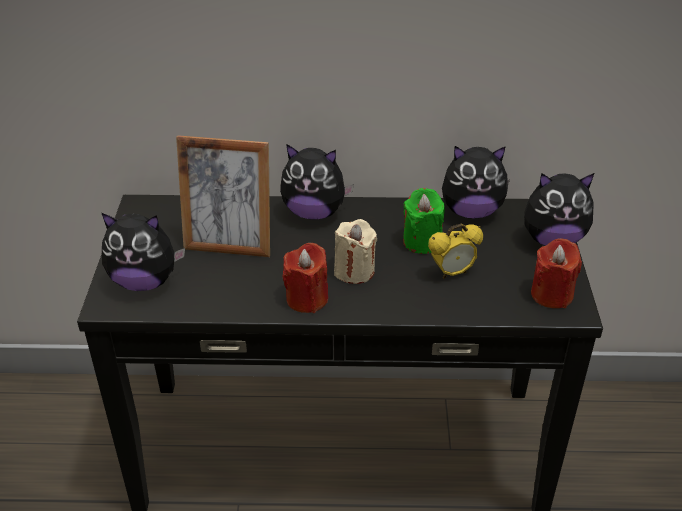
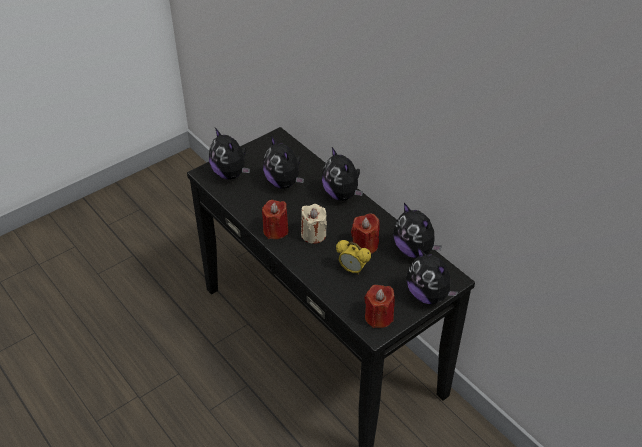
camera: 50 degrees right, 5 degrees up
(229, 245) = (284, 182): picture frame -> plush toy
(422, 241) = (365, 245): green candle -> red candle

